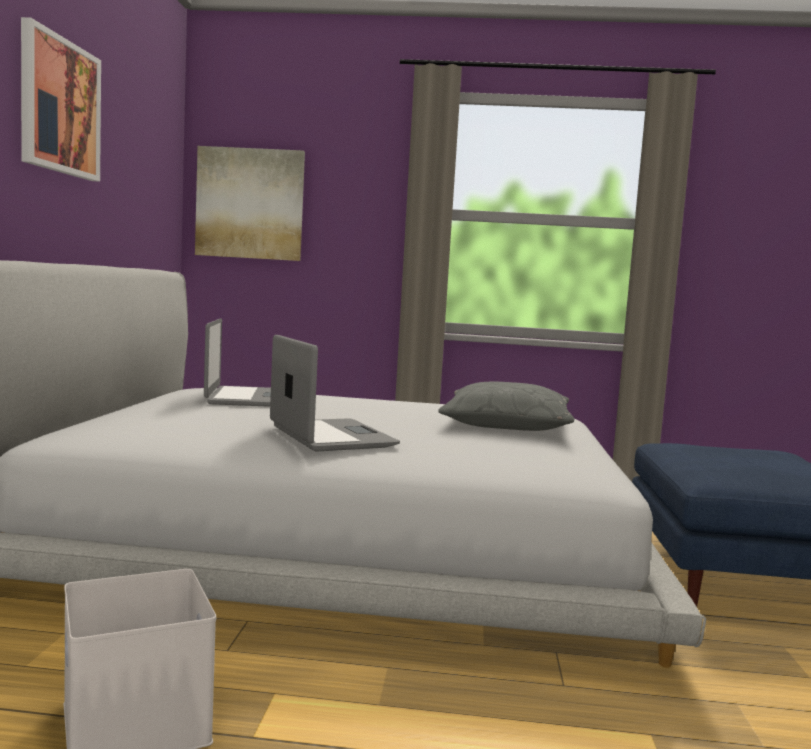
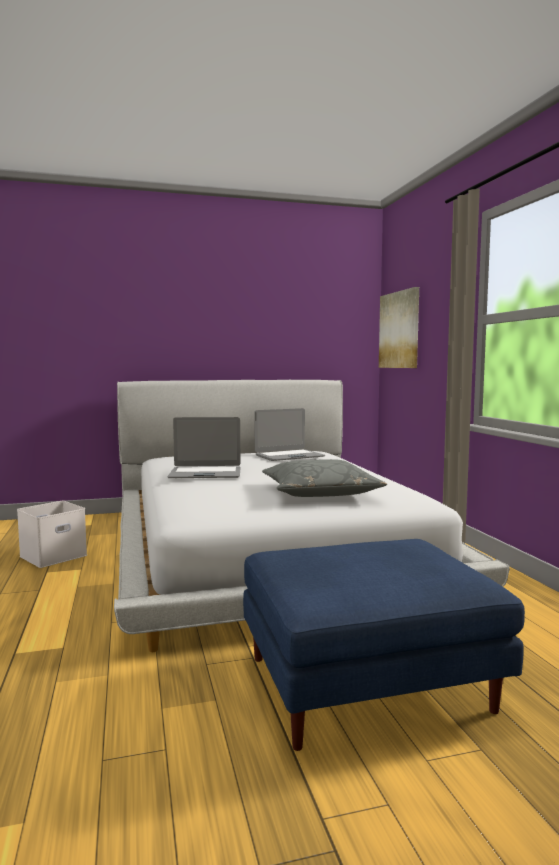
camera: 70 degrees right, 0 degrees up
(59, 106) = (234, 303): picture -> none
(330, 437) = (205, 474): laptop -> laptop turned 45 degrees clockwise

